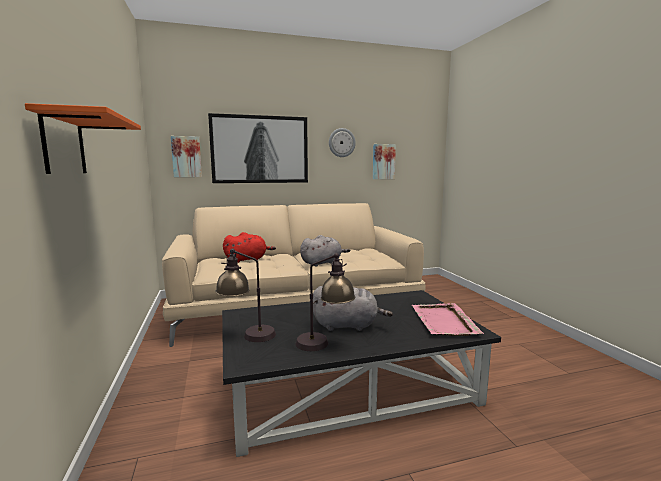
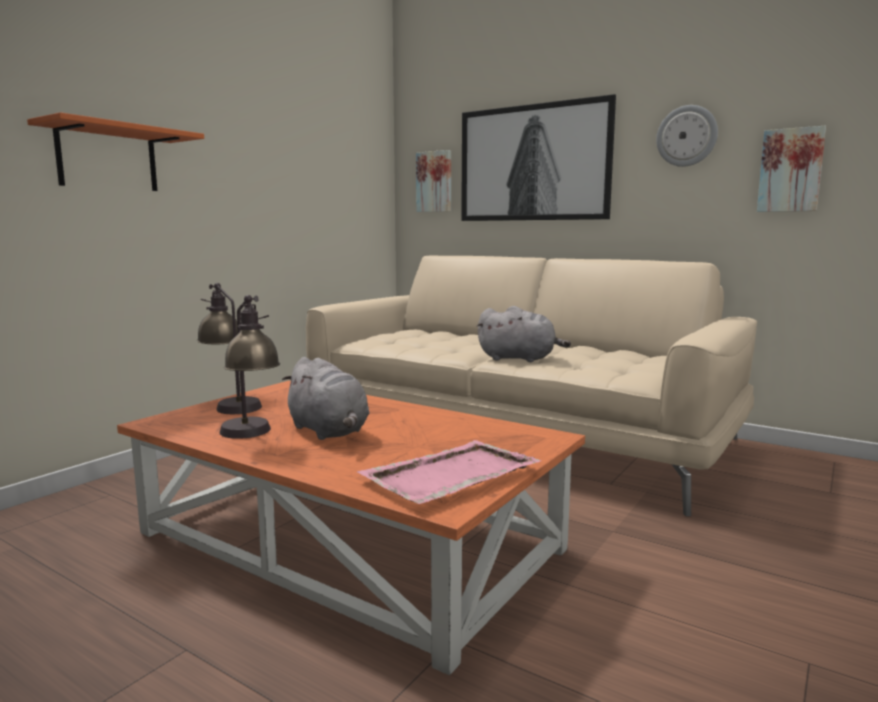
camera: 50 degrees right, 0 degrees up
(247, 259) = (443, 337): red plush toy -> none
(349, 386) = (351, 541): black coffee table -> orange coffee table

